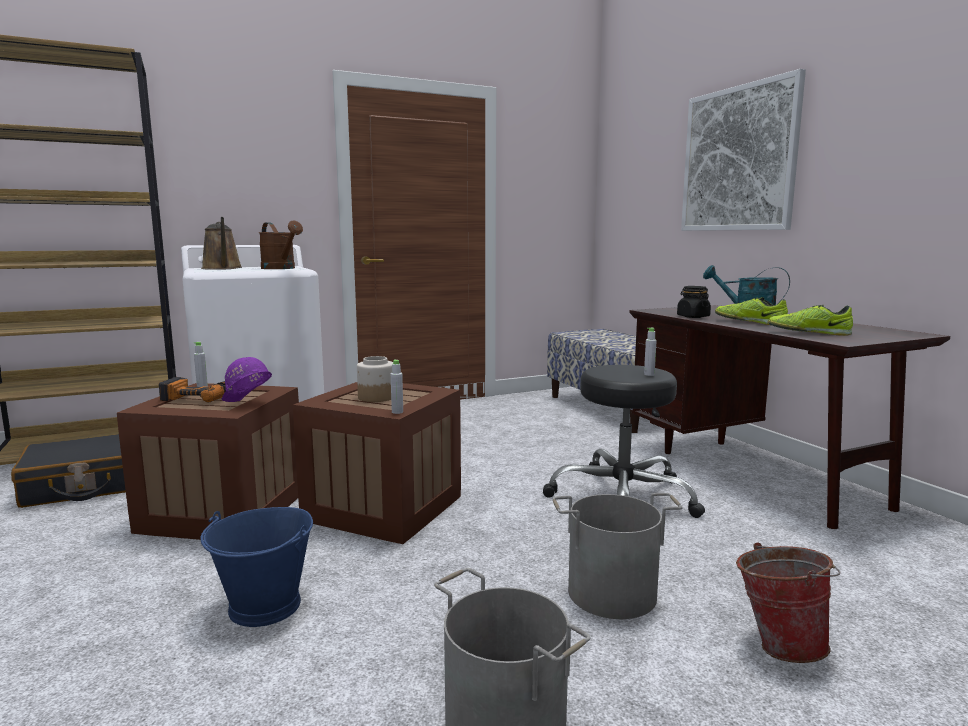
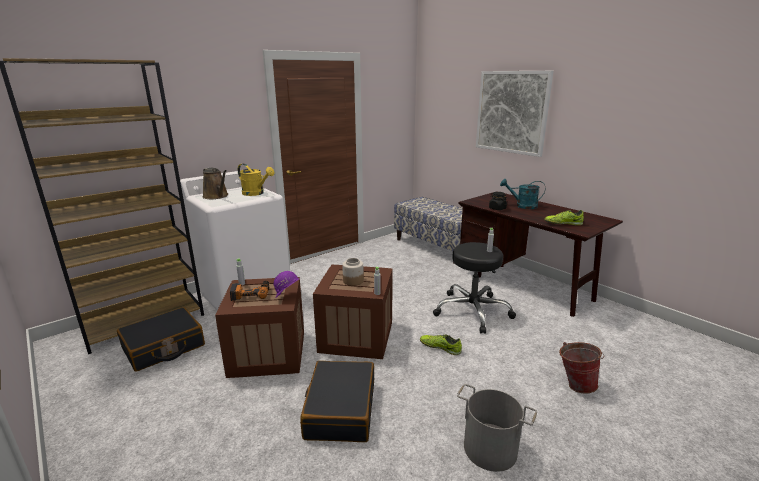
camera: 15 degrees left, 10 degrees up
(265, 606) = (340, 410): blue bucket -> black suitcase
(281, 268) = (256, 193): brown watering can -> yellow watering can
(612, 594) = (497, 371): grey bucket -> none
(750, 322) = (528, 213): shoe -> shoe (440, 347)

